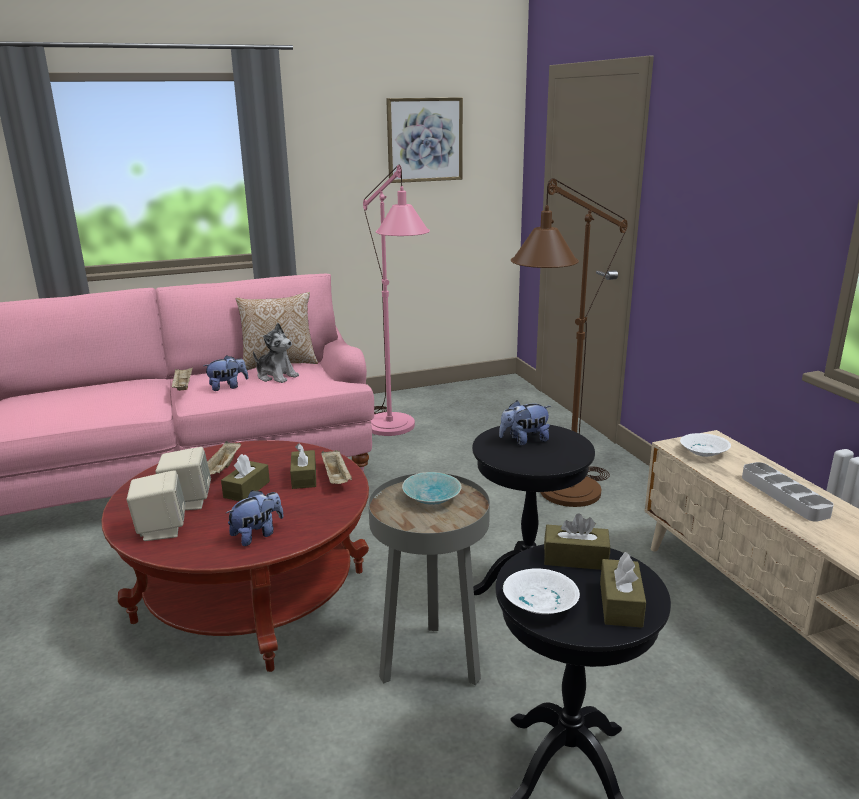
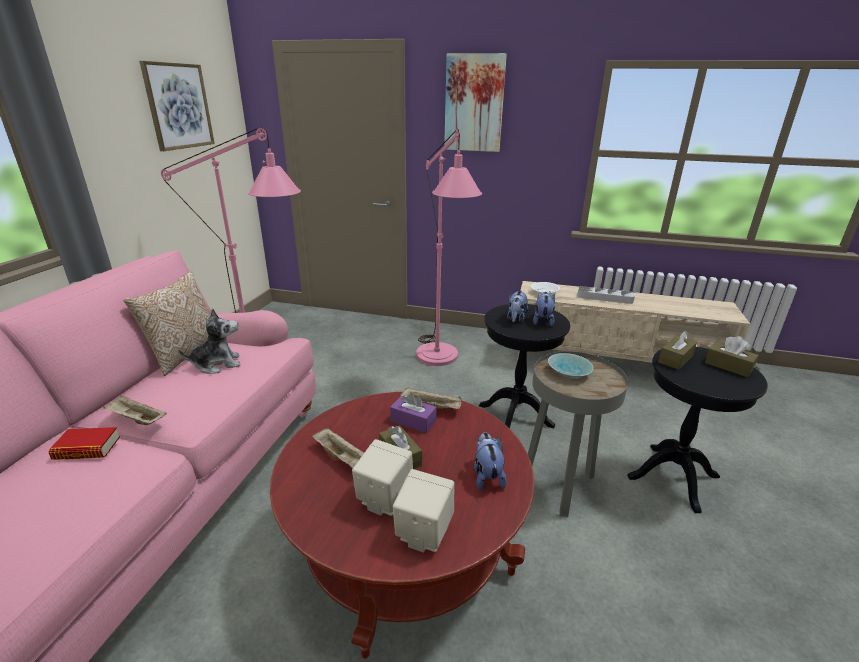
camera: 55 degrees left, 5 degrees up
(142, 389) = (87, 448): none -> book
(227, 387) = (193, 395): plush toy -> plush toy (542, 321)
(304, 477) = (413, 421): brown tissue box -> purple tissue box
(538, 603) = (720, 386): white bowl -> none
(560, 498) = (440, 361): brown floor lamp -> pink floor lamp
(710, 144) = (474, 104): none -> picture

